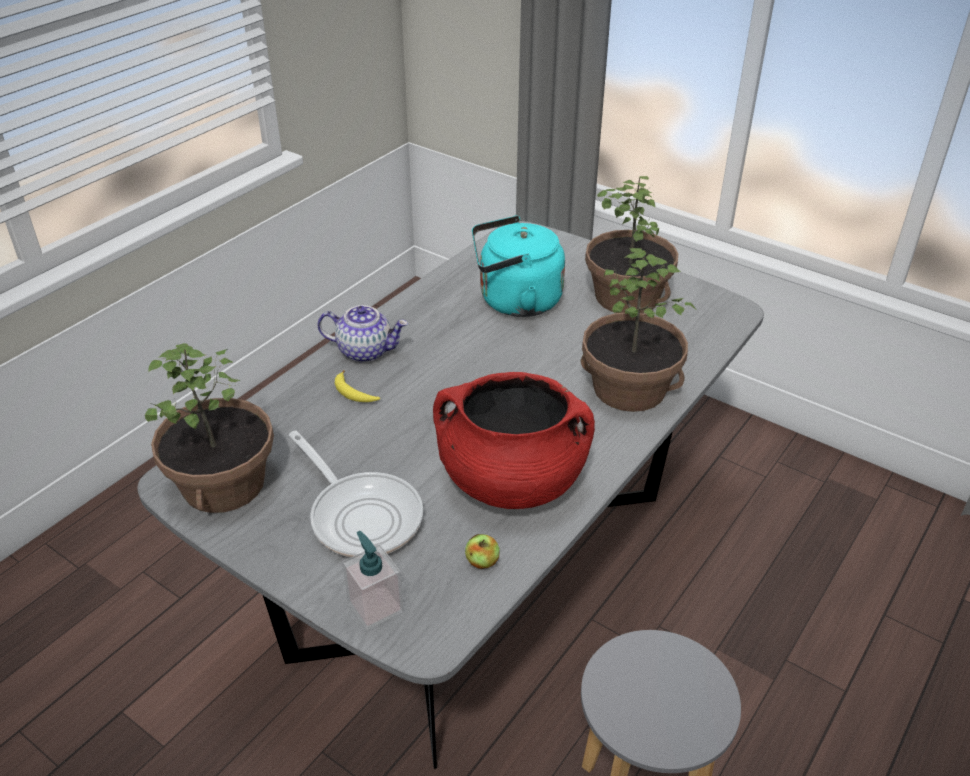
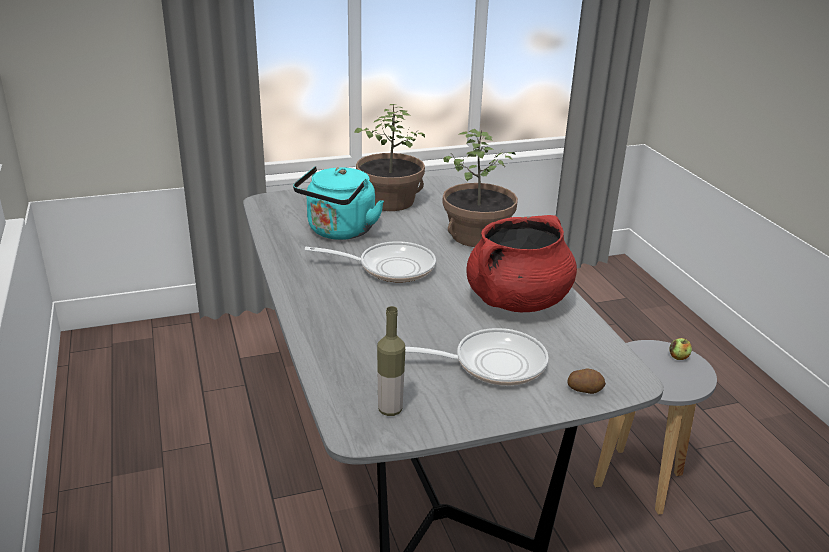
camera: 55 degrees left, 10 degrees down
(224, 484) = (390, 409): potted plant -> bottle
(354, 393) = (355, 321): banana -> none
(365, 351) = (311, 299): teapot -> none
(375, 606) = (584, 389): soap dispenser -> potato
(480, 365) = (390, 267): none -> frying pan
(482, 562) = (579, 337): apple -> apple (678, 357)

